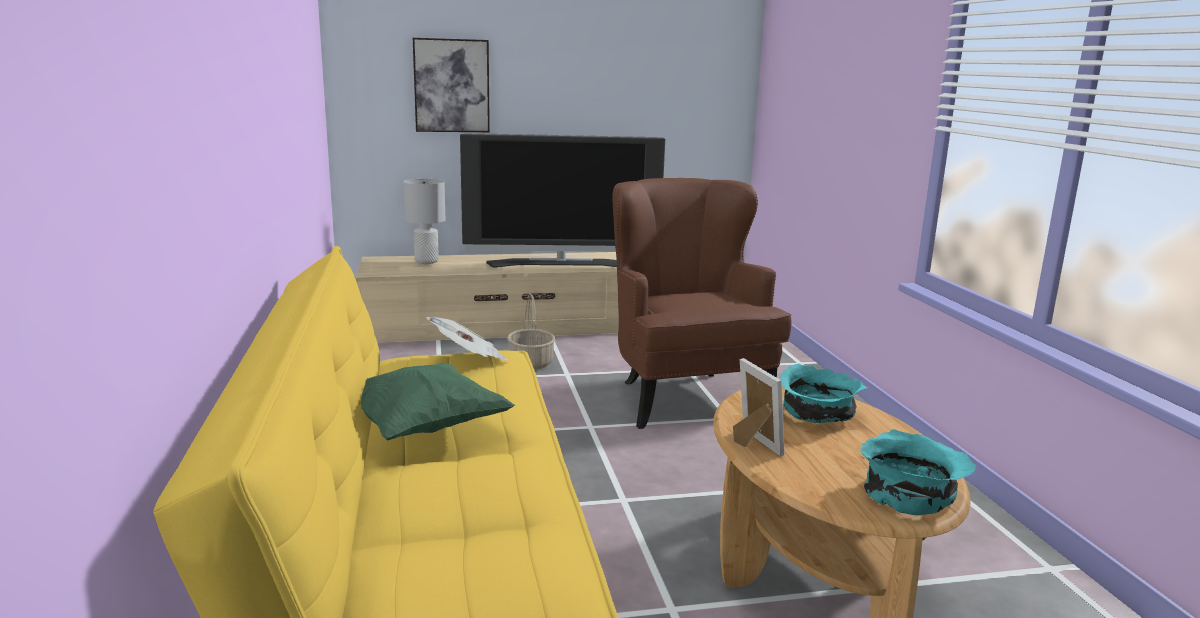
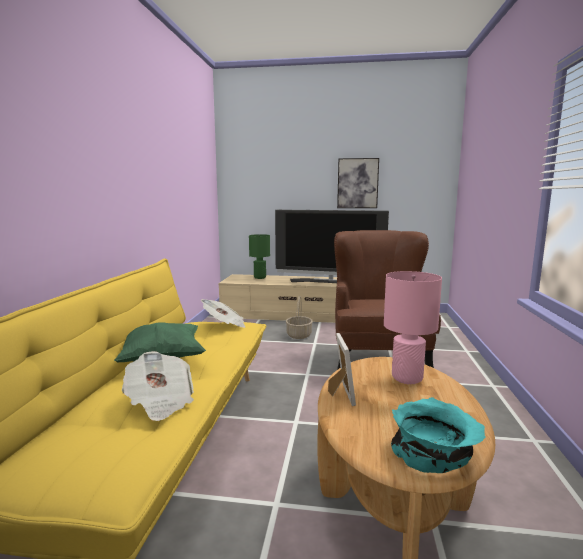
camera: 20 degrees right, 5 degrees down
(426, 263) = (259, 278): grey table lamp -> green table lamp
(451, 86) = (278, 186): picture -> picture (357, 183)
(501, 490) = (160, 402): none -> newspaper
(818, 414) = (406, 380): turquoise bowl -> pink table lamp

